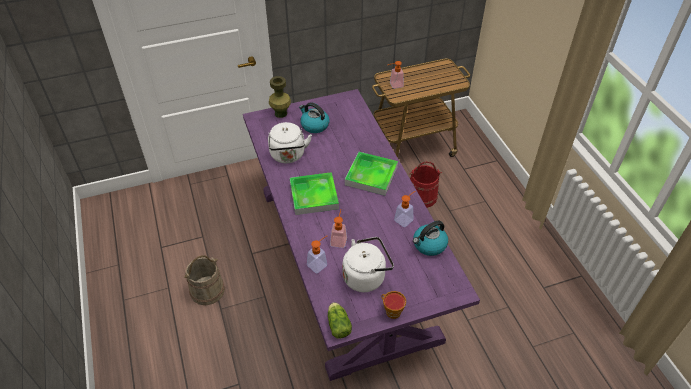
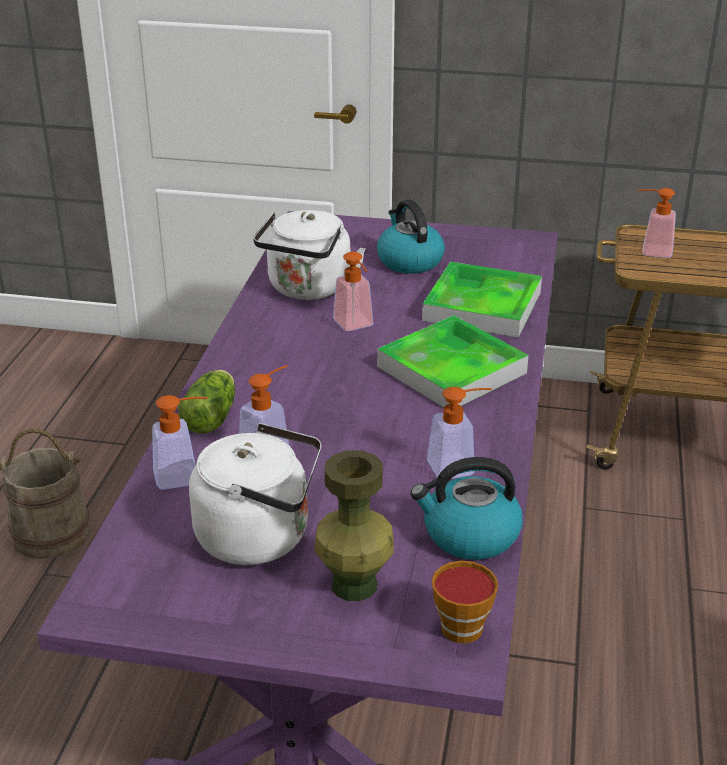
camera: 30 degrees right, 15 degrees down
(281, 113) = (360, 228): green vase -> green vase (355, 585)
(314, 196) = (293, 363): tray -> tray (482, 306)
(321, 168) = (356, 326): none -> soap dispenser
(338, 324) = (105, 599): lettuce -> lettuce (212, 416)
(391, 311) = (250, 627): cup -> cup (458, 624)
(422, 197) = (638, 537): red bucket -> none

